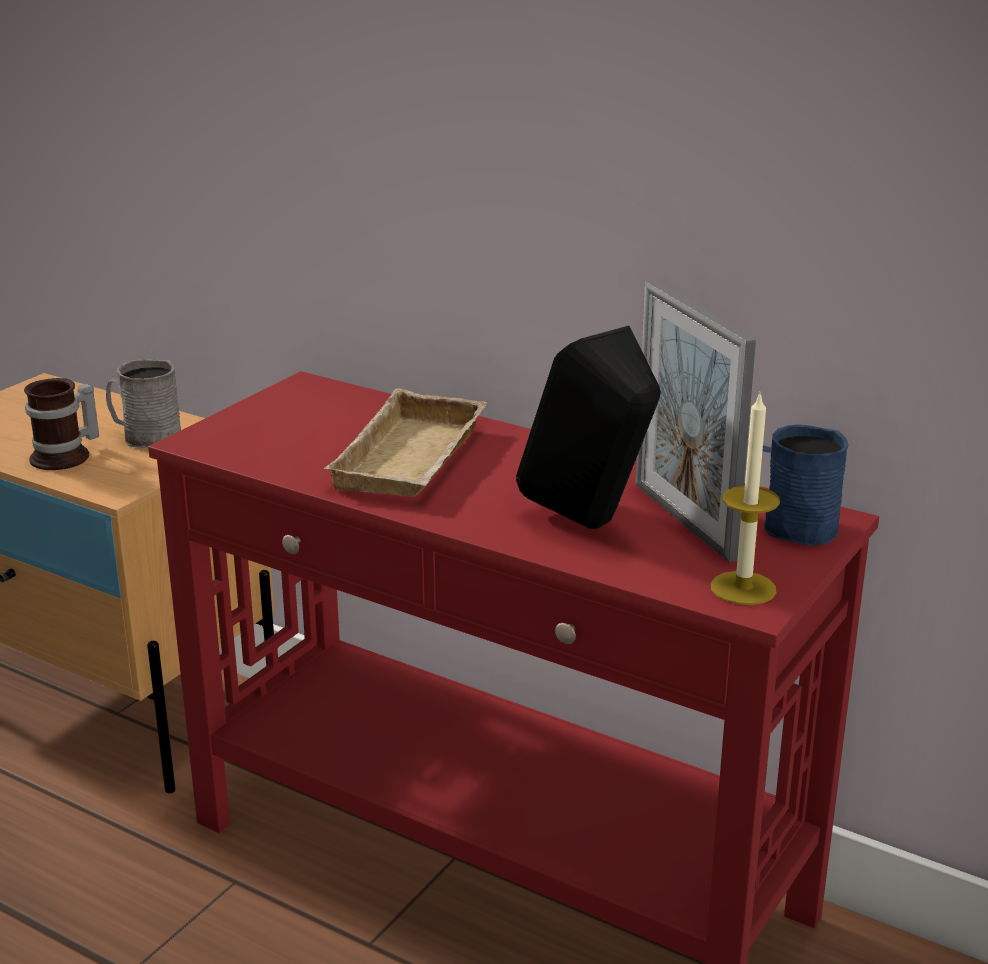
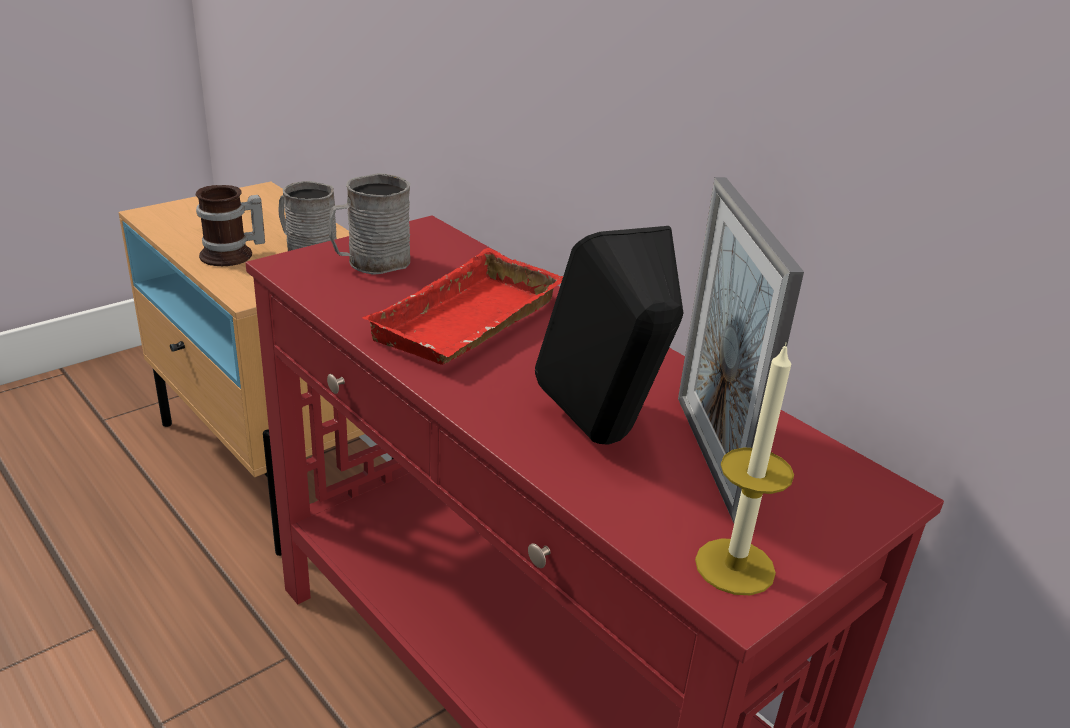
camera: 15 degrees right, 5 degrees up
(276, 425) = (370, 263): none -> grey mug
(414, 460) = (471, 324): beige tray -> red tray
(789, 526) = (829, 490): blue mug -> none

